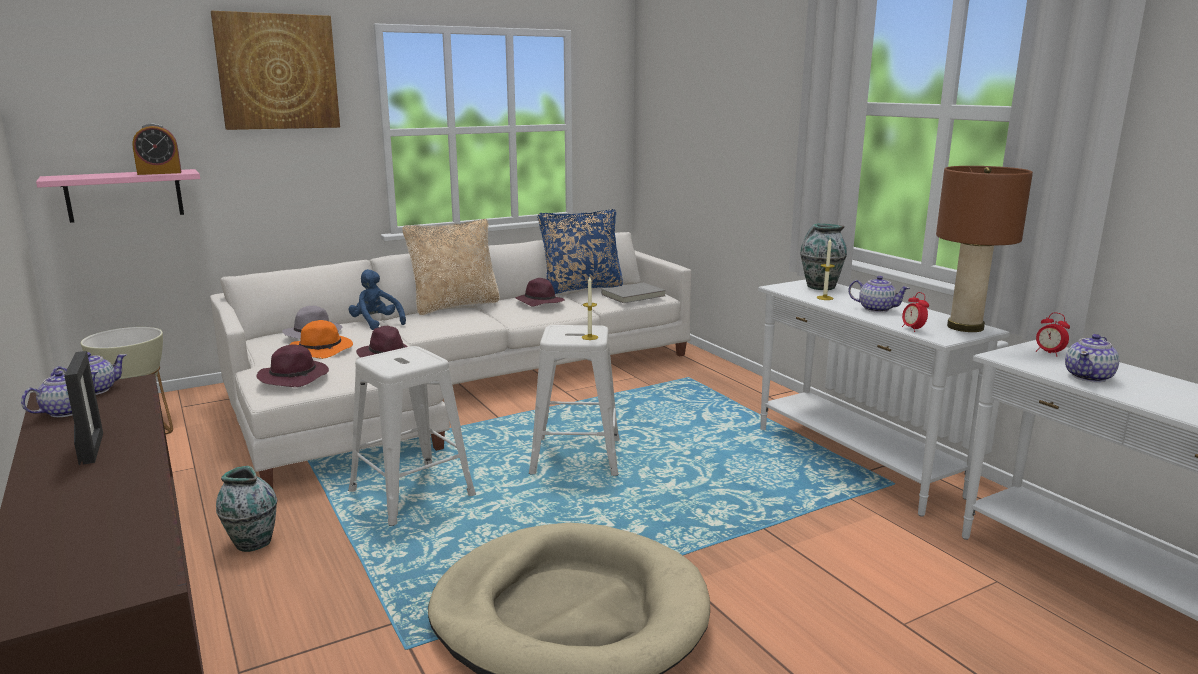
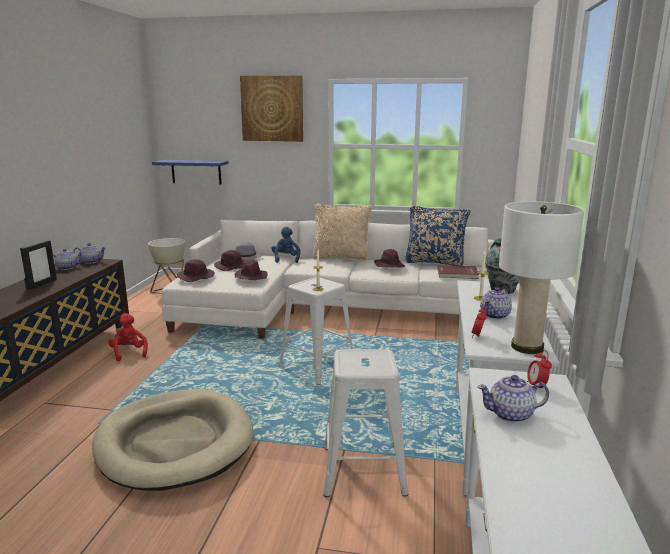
camera: 40 degrees right, 0 degrees up
(124, 195) = (196, 172): pink shelf -> blue shelf
(159, 173) = (205, 161): alarm clock -> none
(252, 542) = (129, 353): vase -> red plush toy
(322, 350) = (232, 267): orange hat -> purple hat
(411, 493) = (215, 355): white stool -> white stool (363, 469)
(634, 295) = (457, 274): grey book -> red book
(876, 309) = (495, 315): teapot -> teapot turned 60 degrees clockwise
(965, 327) = (527, 347): brown table lamp -> white table lamp

